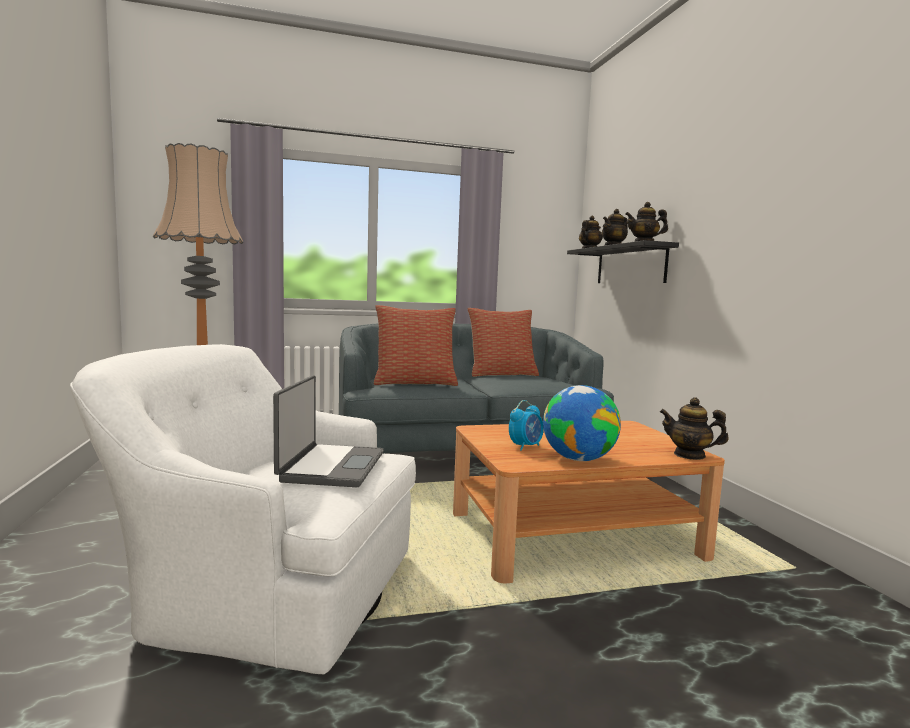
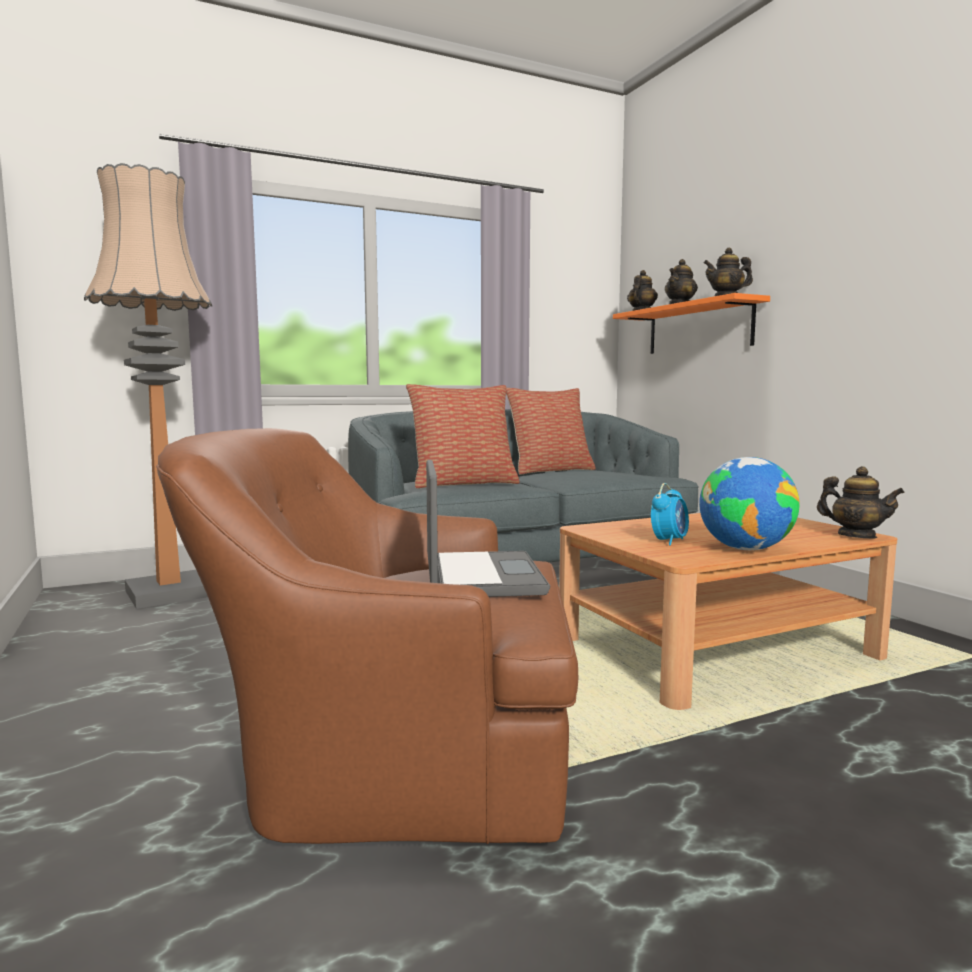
camera: 10 degrees left, 0 degrees up
(265, 590) = (389, 756): white armchair -> brown armchair
(630, 265) = (698, 328): black shelf -> orange shelf
(689, 455) = (856, 536): teapot -> teapot turned 150 degrees counterclockwise

